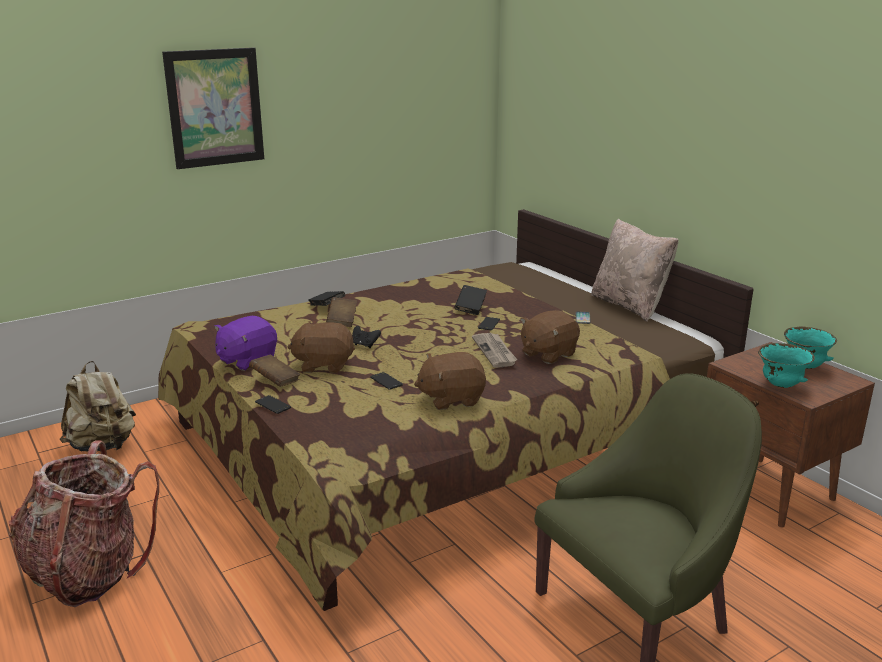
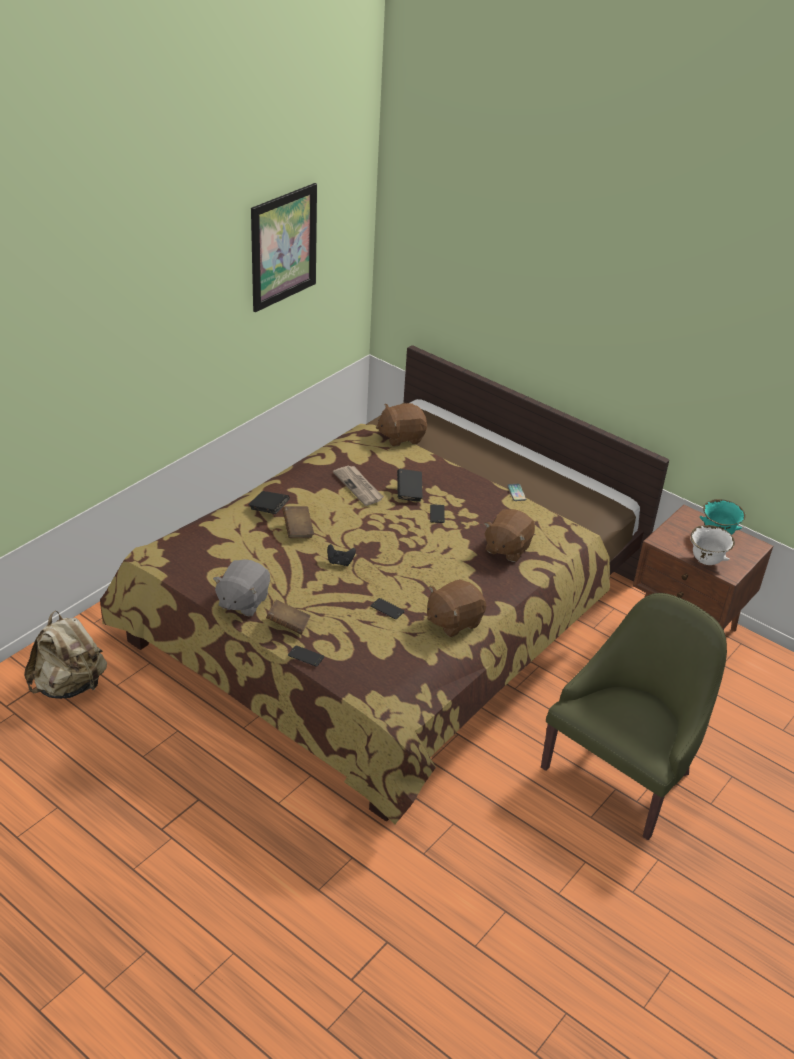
camera: 20 degrees left, 15 degrees up
(89, 573) = (162, 828): backpack -> none
(215, 108) = (129, 318): picture -> picture (283, 247)
(246, 360) = (242, 601): purple plush toy -> grey plush toy
(324, 365) = (319, 596): brown plush toy -> brown plush toy (401, 437)
(495, 352) = (461, 553): newspaper -> newspaper (359, 487)
(630, 306) = (546, 462): beige pillow -> none
(780, 385) = (706, 561): turquoise bowl -> white bowl

